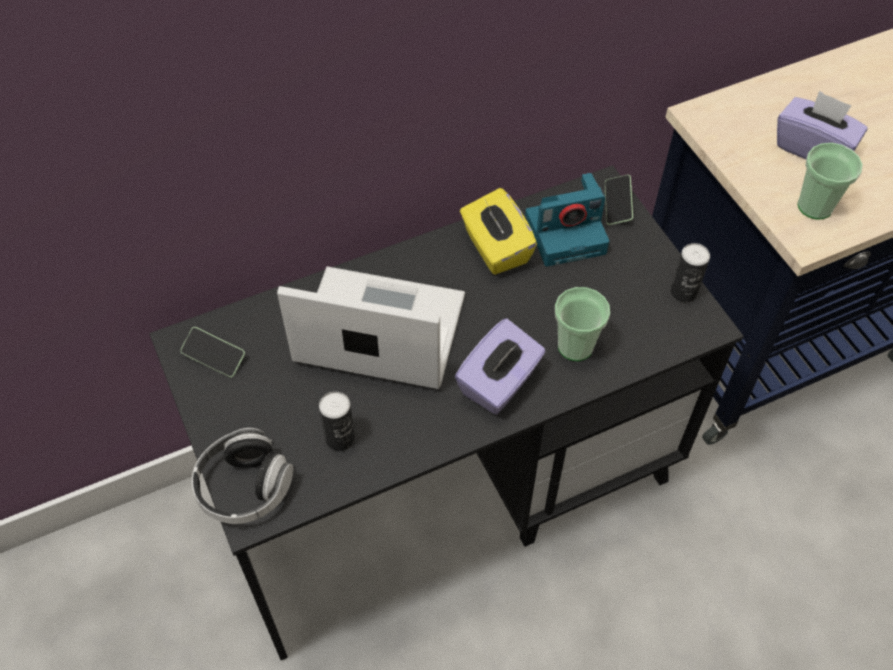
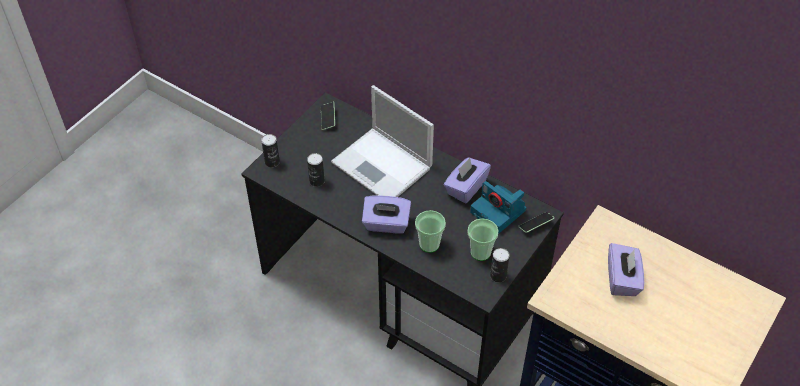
camera: 60 degrees right, 5 degrees down
(244, 488) = (272, 162): headphones -> can
(376, 329) = (383, 166): laptop -> laptop turned 150 degrees clockwise
(495, 248) = (466, 188): yellow tissue box -> purple tissue box
(815, 206) = (577, 294): cup -> cup (480, 252)

